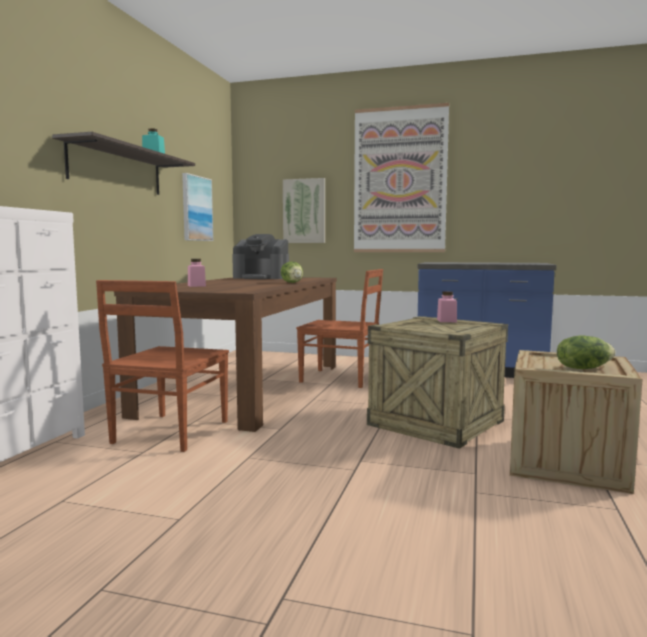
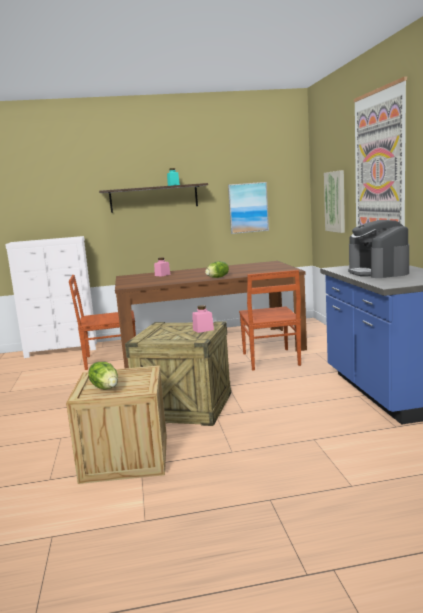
camera: 65 degrees right, 5 degrees up
(262, 278) = (263, 265): coffee machine -> coffee machine (378, 272)

